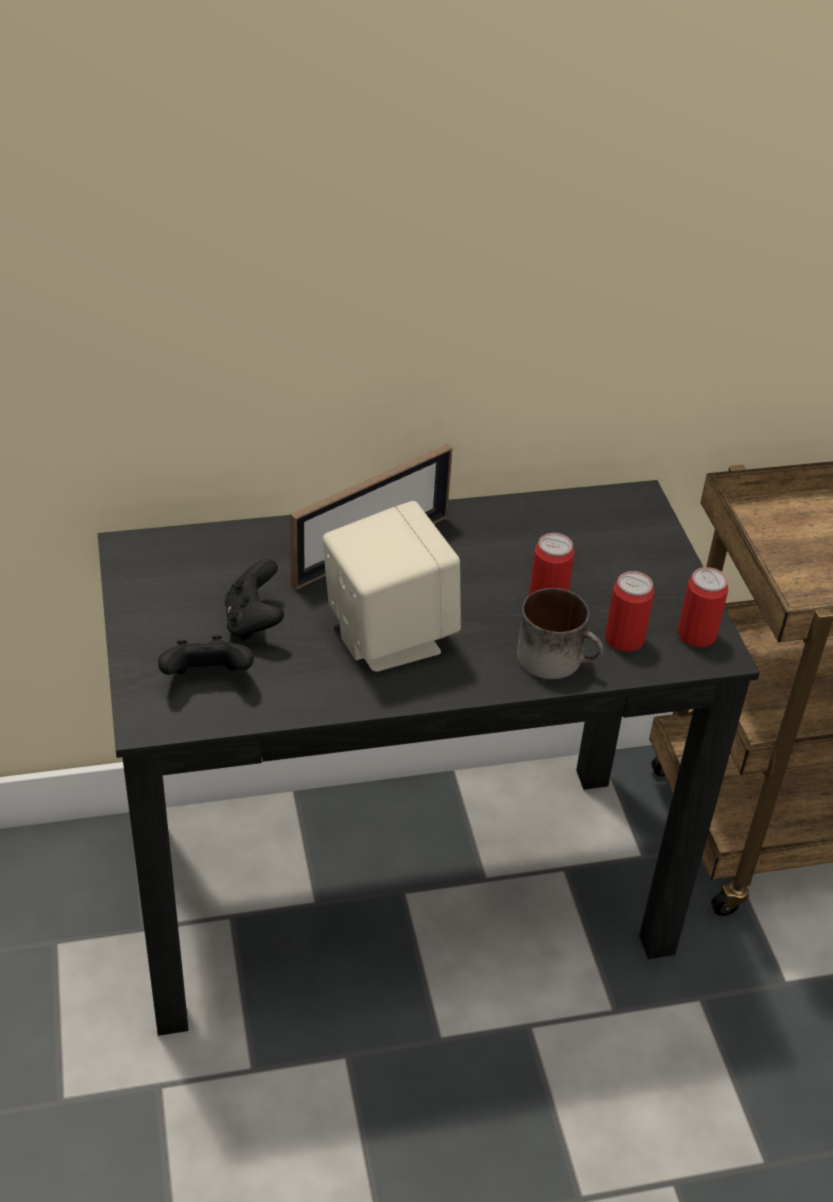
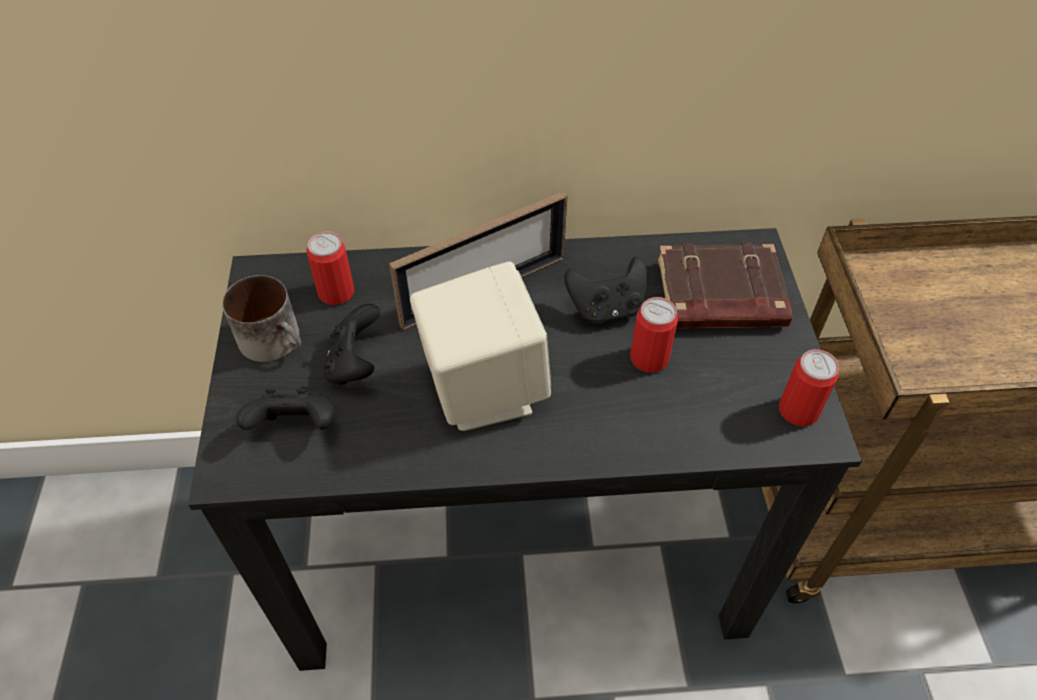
camera: 10 degrees right, 10 degrees up
(498, 559) = (606, 308): none -> black game controller
(558, 658) = (651, 429): mug -> mug (277, 340)
(608, 543) = (719, 296): none -> brown book
(624, 639) = (722, 410): can -> can (336, 292)

